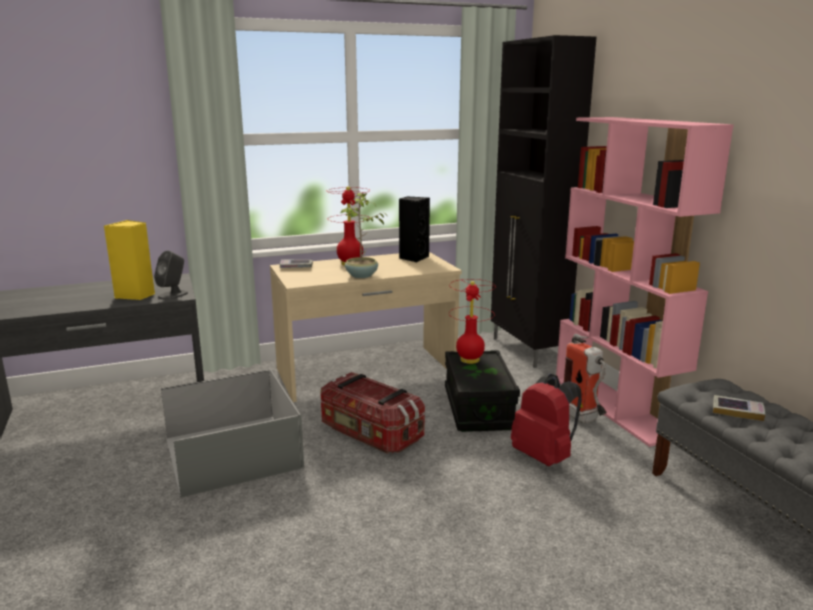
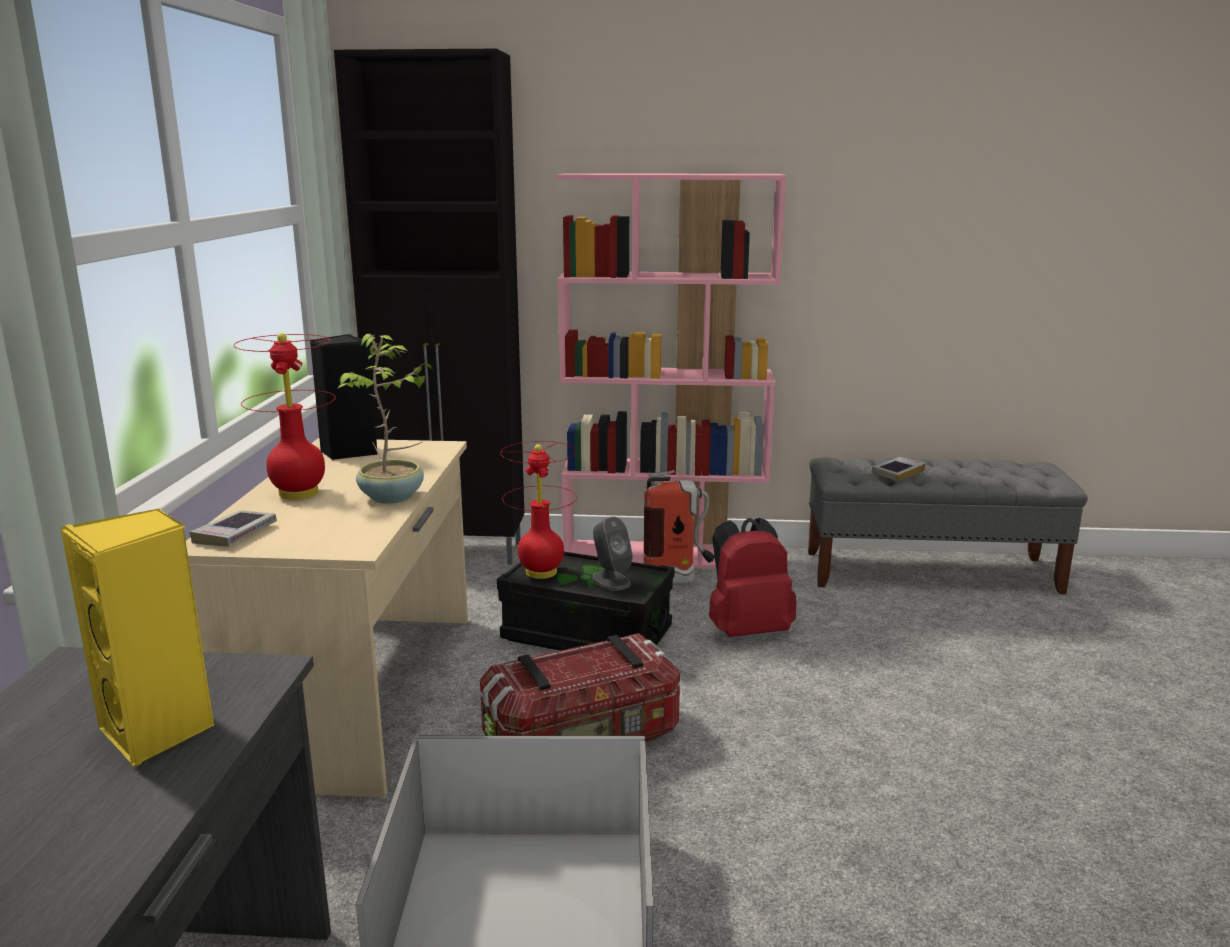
camera: 65 degrees left, 0 degrees up
(173, 295) = (237, 679): grey speaker -> grey speaker (610, 580)

